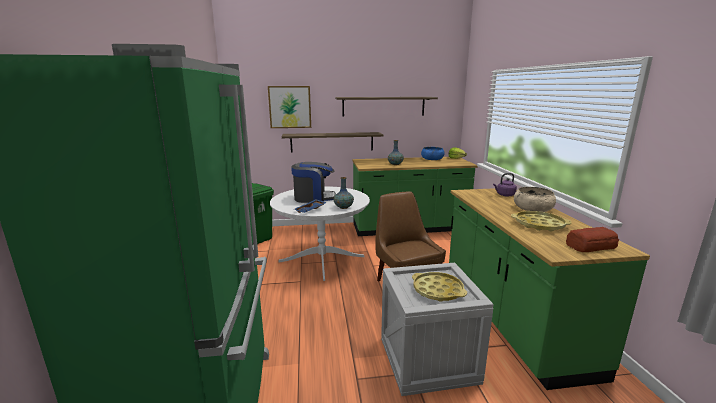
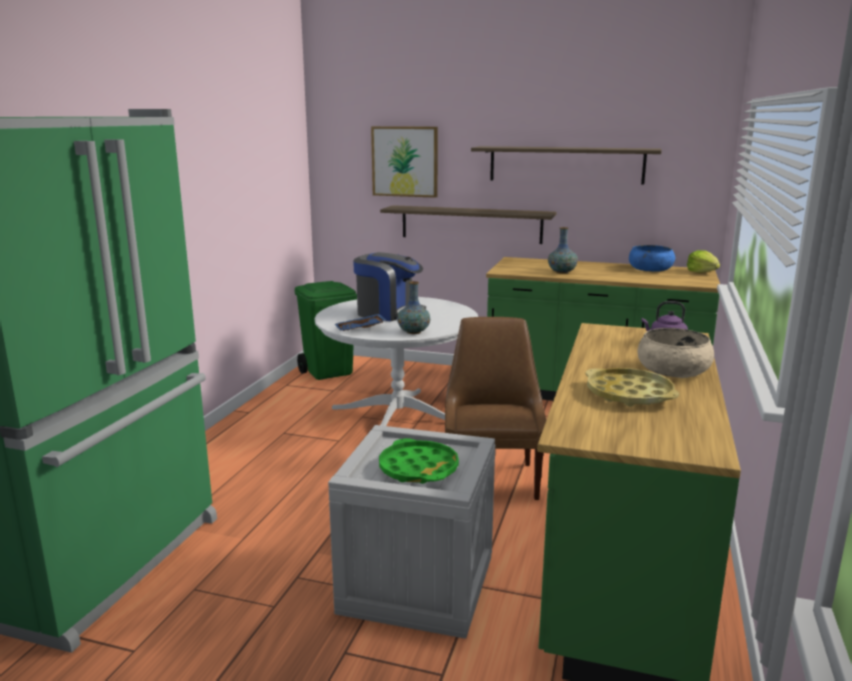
camera: 25 degrees right, 0 degrees up
(437, 290) = (418, 469): yellow tray -> green tray
(590, 246) = (652, 437): bread -> none

